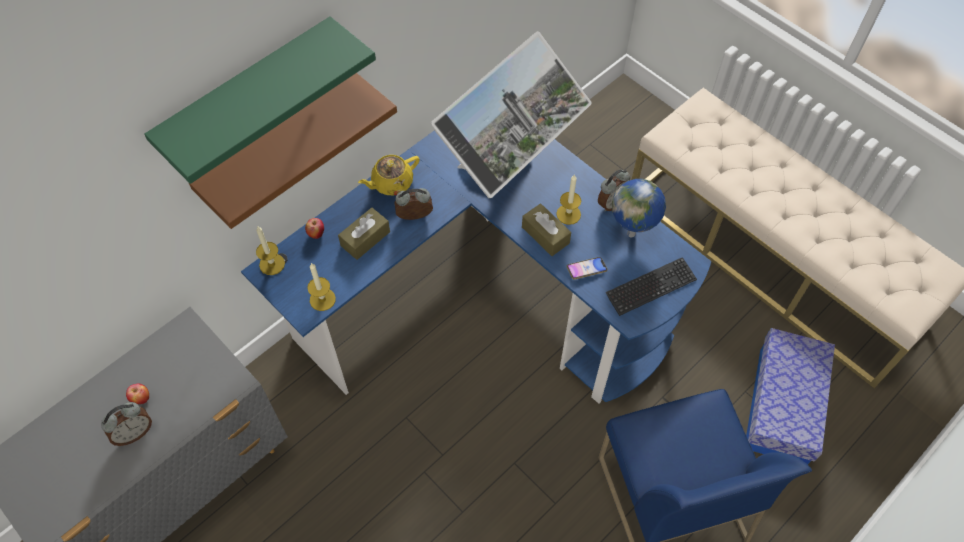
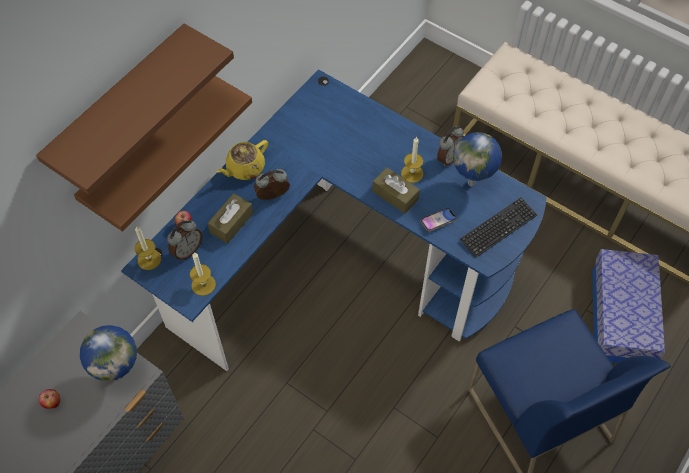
camera: 10 degrees left, 0 degrees up
(134, 432) = (53, 435): alarm clock -> alarm clock (187, 250)
(217, 378) = (120, 372): none -> globe
(249, 97) = (120, 107): green shelf -> brown shelf
(508, 173) = (350, 144): monitor -> none

